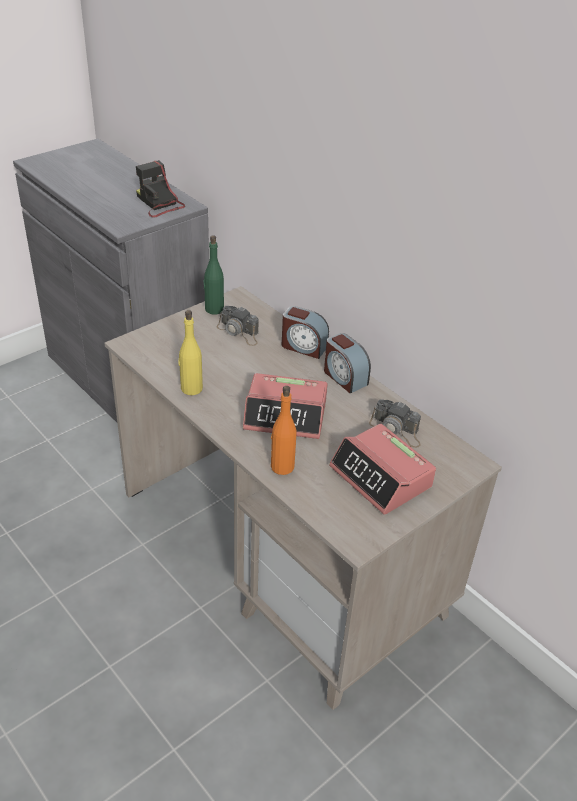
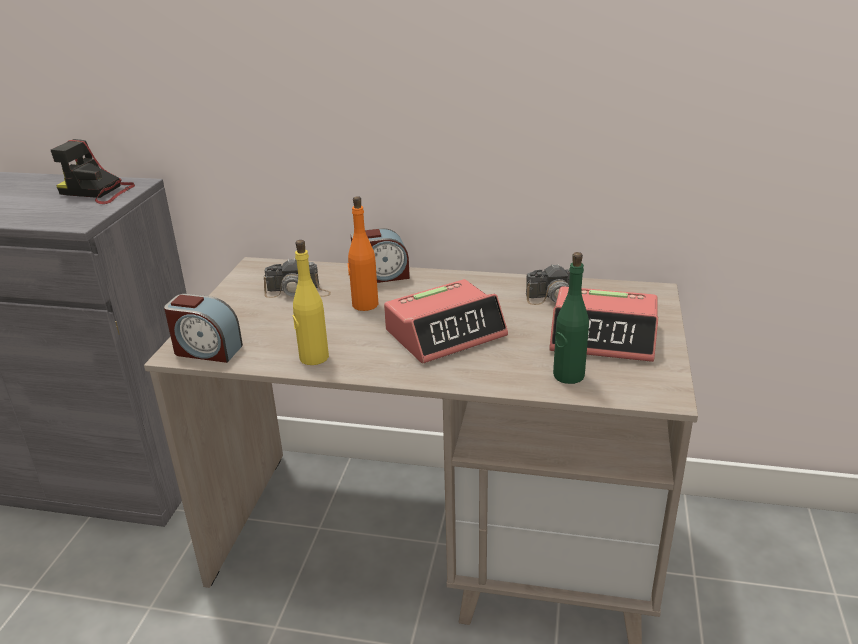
camera: 35 degrees left, 10 degrees down
(214, 309) = (242, 284): green bottle -> green bottle (568, 375)
(282, 466) = (506, 374): orange bottle -> orange bottle (364, 305)
(344, 377) = (455, 281): alarm clock -> alarm clock (207, 350)

